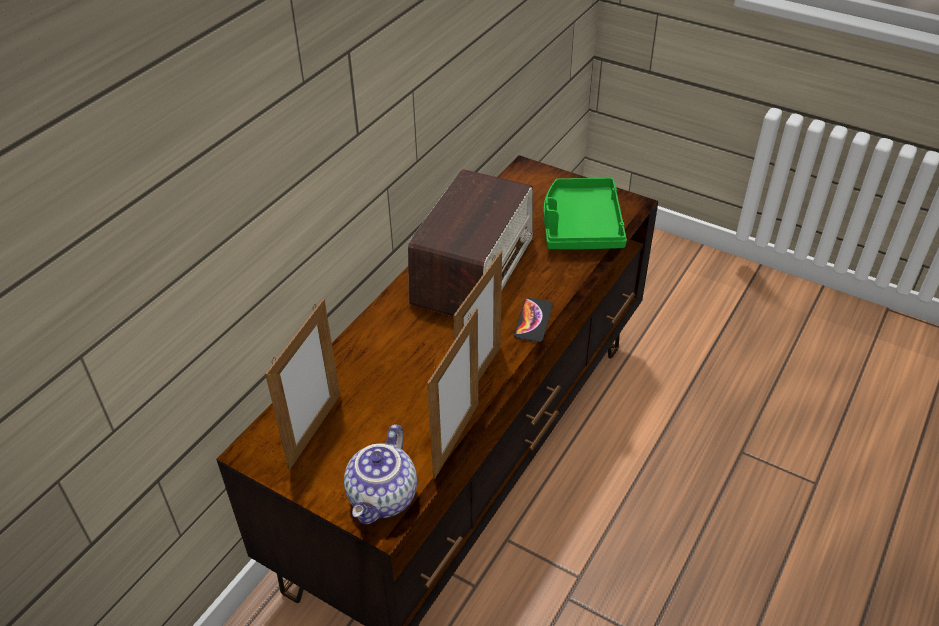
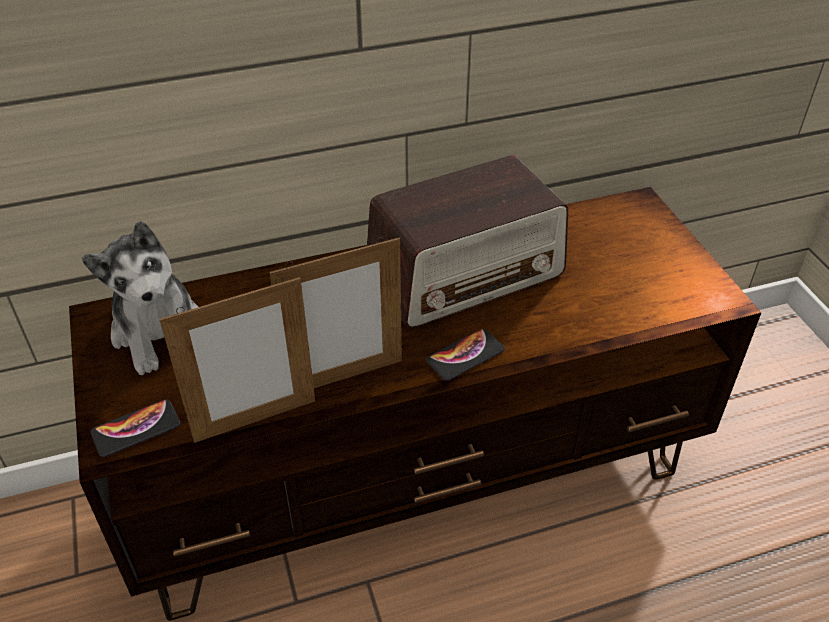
camera: 40 degrees right, 0 degrees up
(315, 430) = (160, 331): picture frame -> plush toy
(384, 498) = (136, 429): teapot -> phone
(580, 226) = (632, 290): green tray -> none

